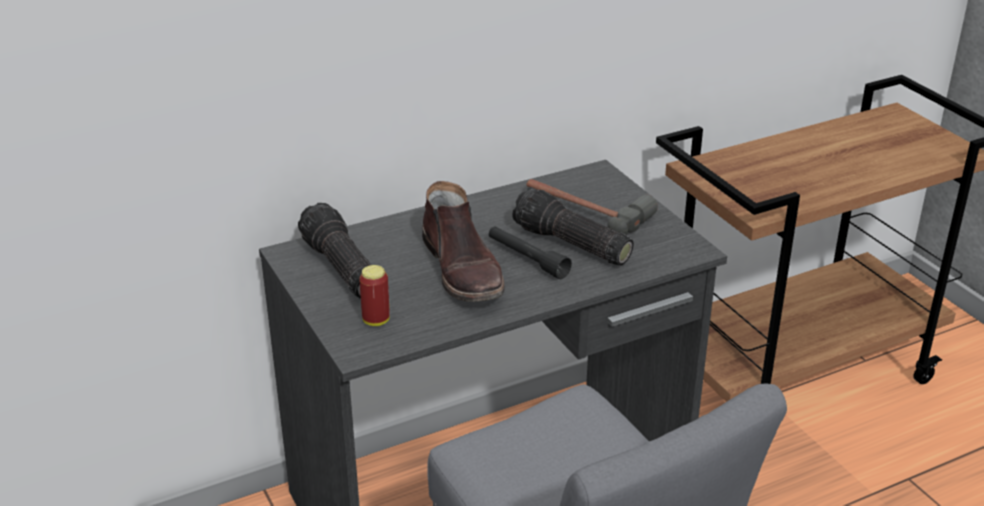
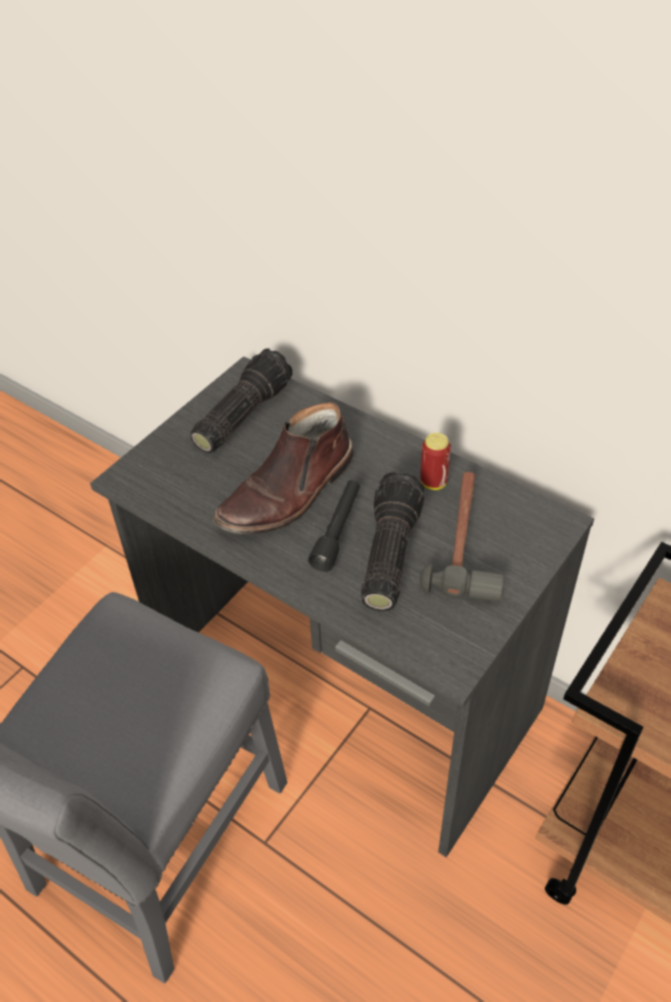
camera: 65 degrees right, 15 degrees up
(376, 320) = (174, 470): can -> can (433, 482)

